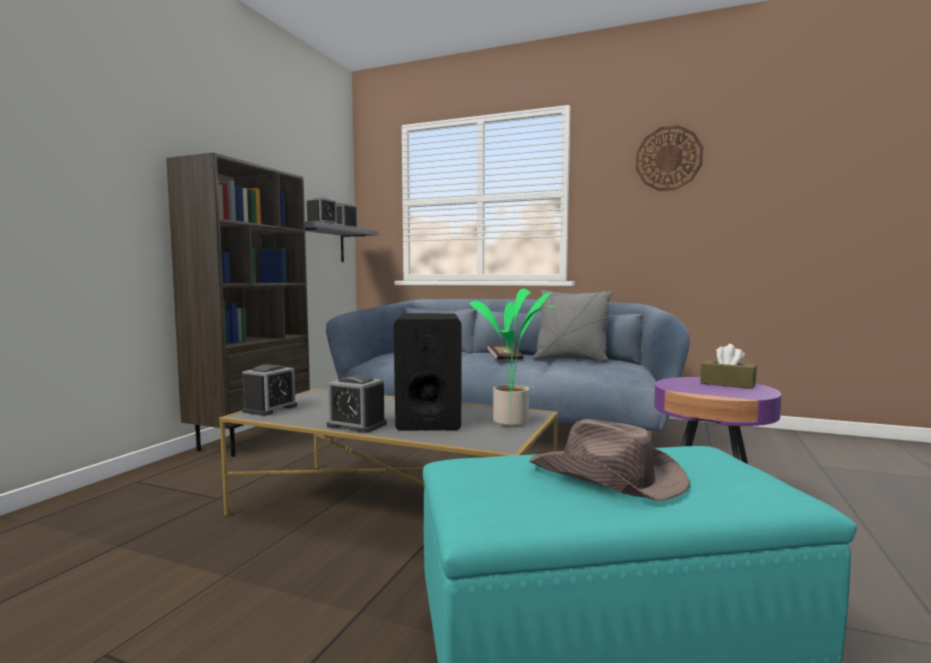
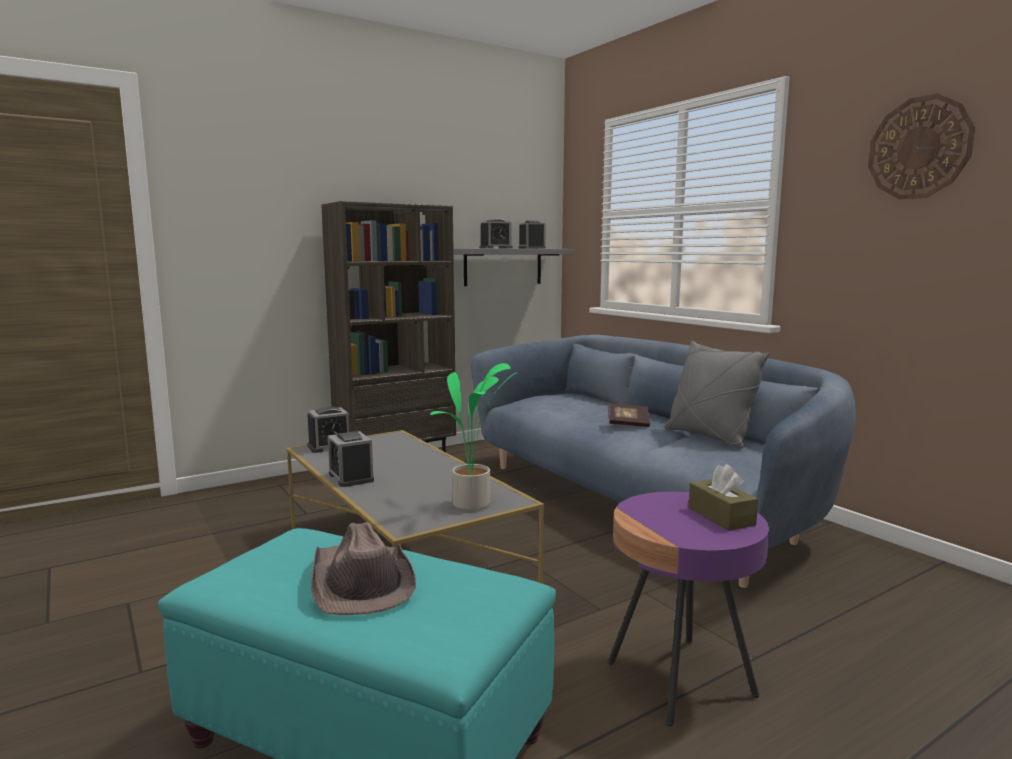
camera: 35 degrees right, 5 degrees up
(428, 418) = (415, 483): black speaker -> none

